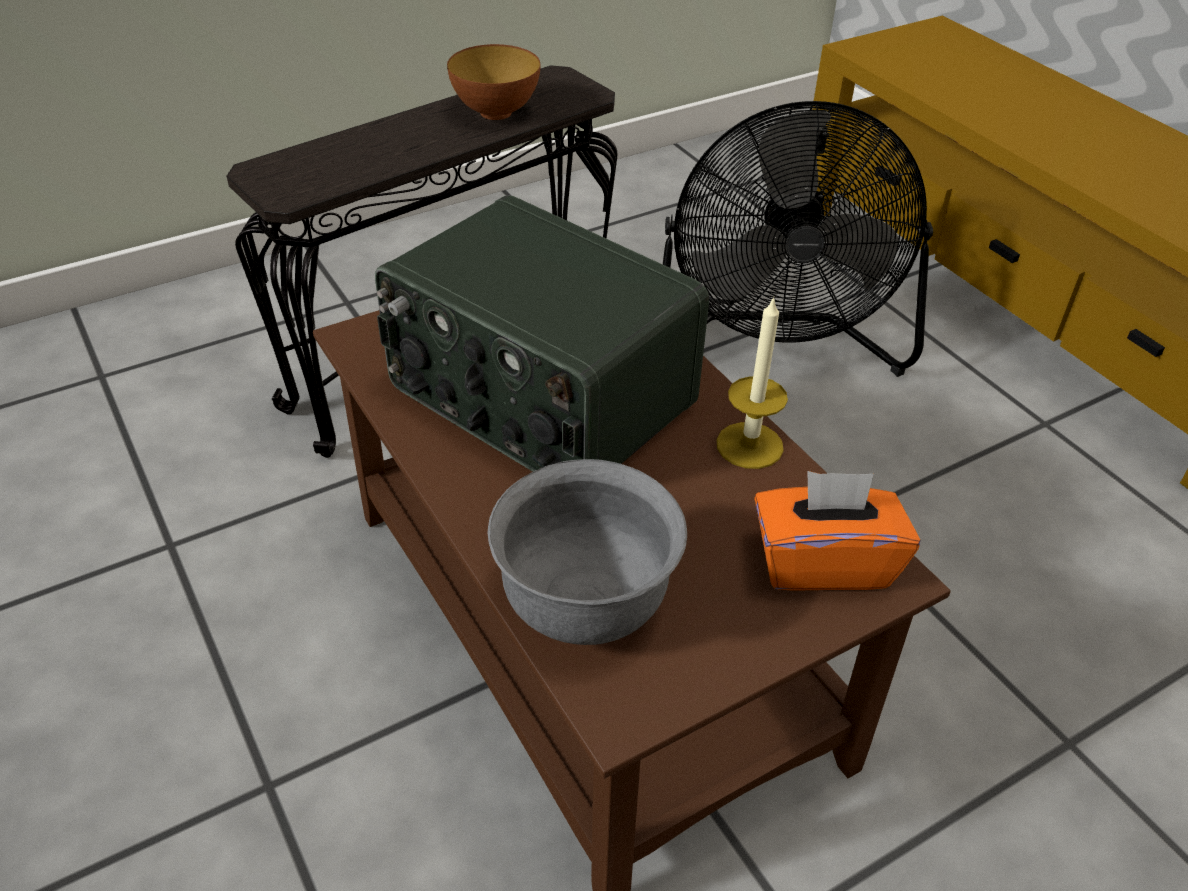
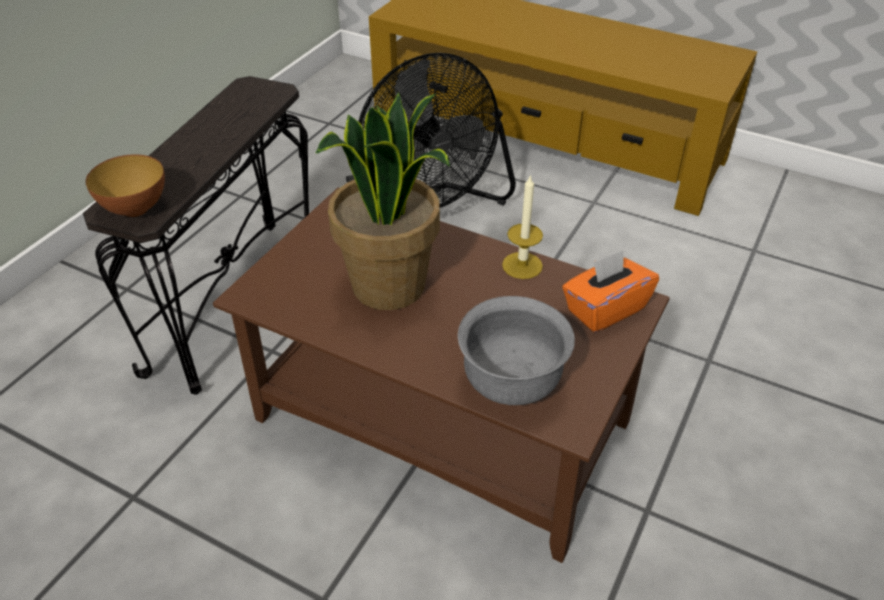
camera: 30 degrees left, 0 degrees up
(496, 112) = (231, 120): bowl -> bowl (135, 209)
(538, 399) = (390, 287): radio -> potted plant

